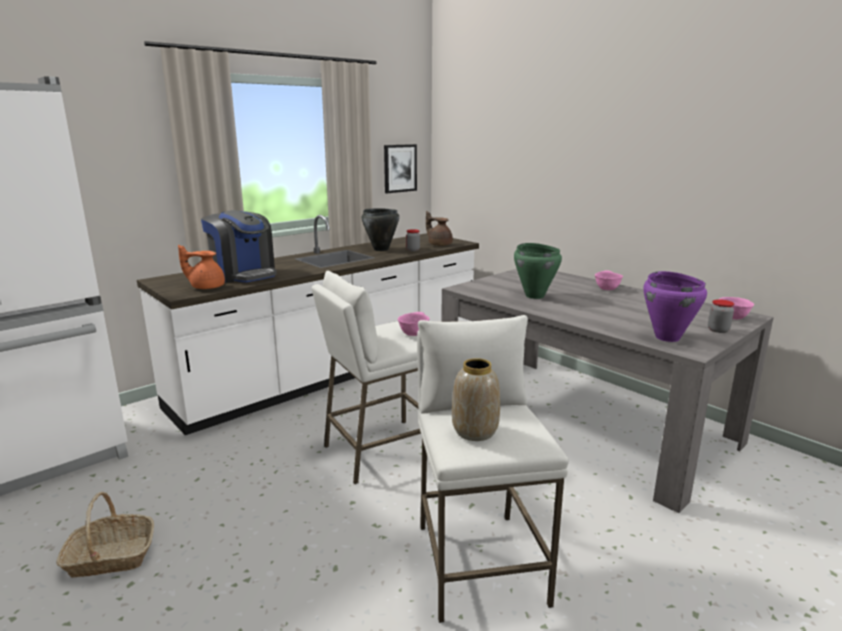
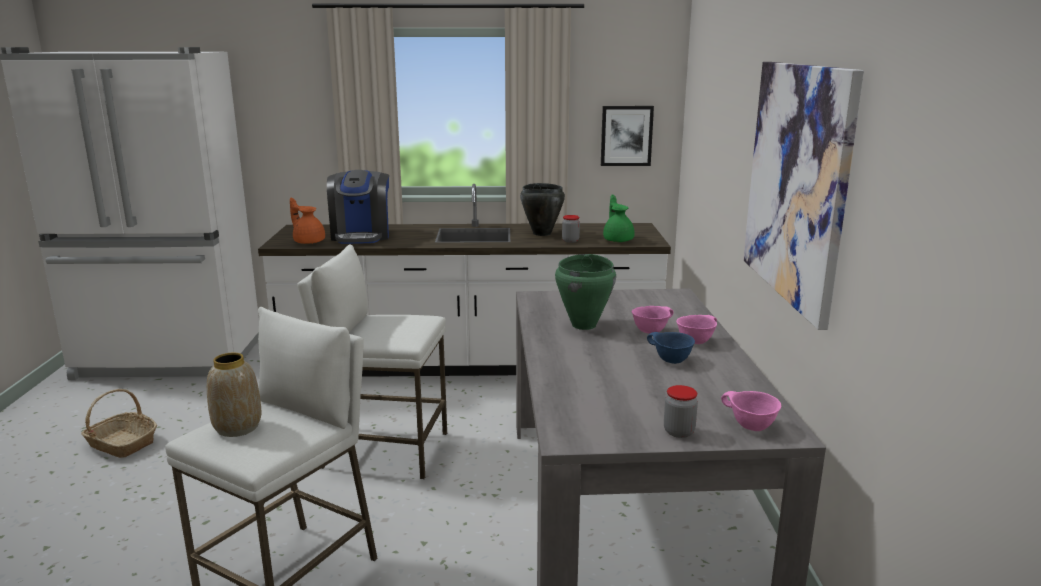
camera: 40 degrees right, 0 degrees up
(413, 334) = (407, 331): pink bowl -> pink bowl (650, 331)
(439, 244) = (618, 240): brown teapot -> green teapot
(623, 301) = (671, 360): none -> blue bowl
(654, 173) = (797, 183): none -> picture
(667, 337) = (587, 416): purple cooking pot -> none

